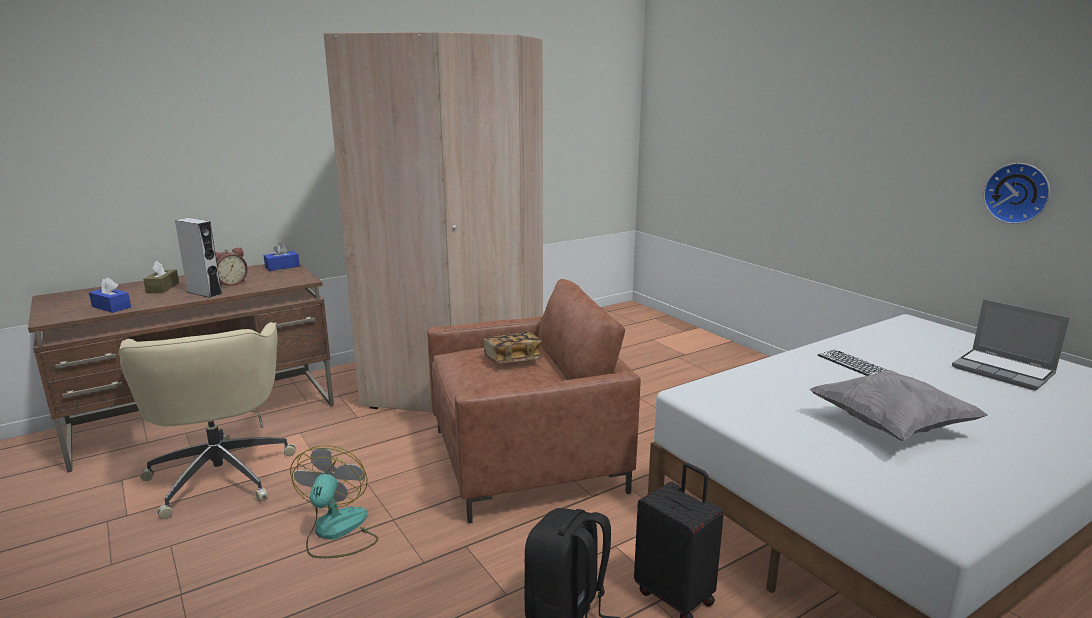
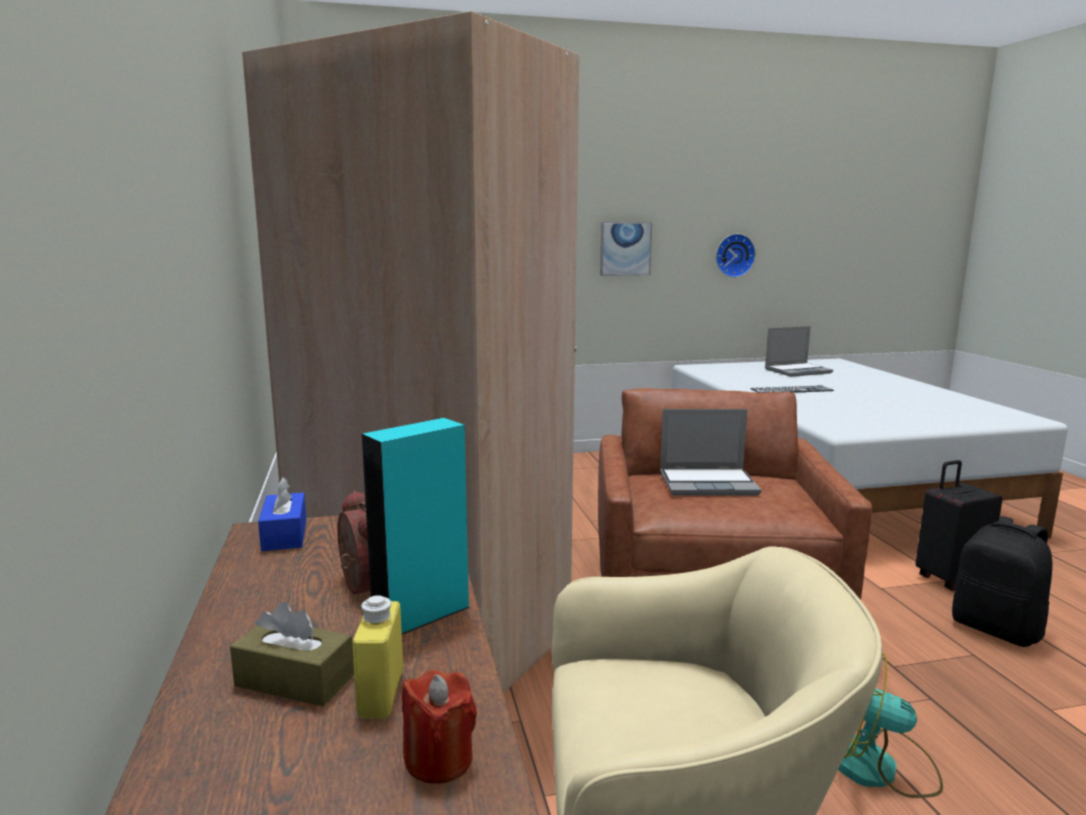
camera: 70 degrees left, 5 degrees down
(111, 307) = (439, 760): blue tissue box -> red candle
(150, 297) = (381, 694): none -> yellow bottle
(204, 293) = (421, 615): grey speaker -> turquoise speaker
(512, 360) = (709, 483): book -> laptop
(872, 165) = (625, 248): none -> picture
(890, 426) = (893, 403): grey pillow -> none

